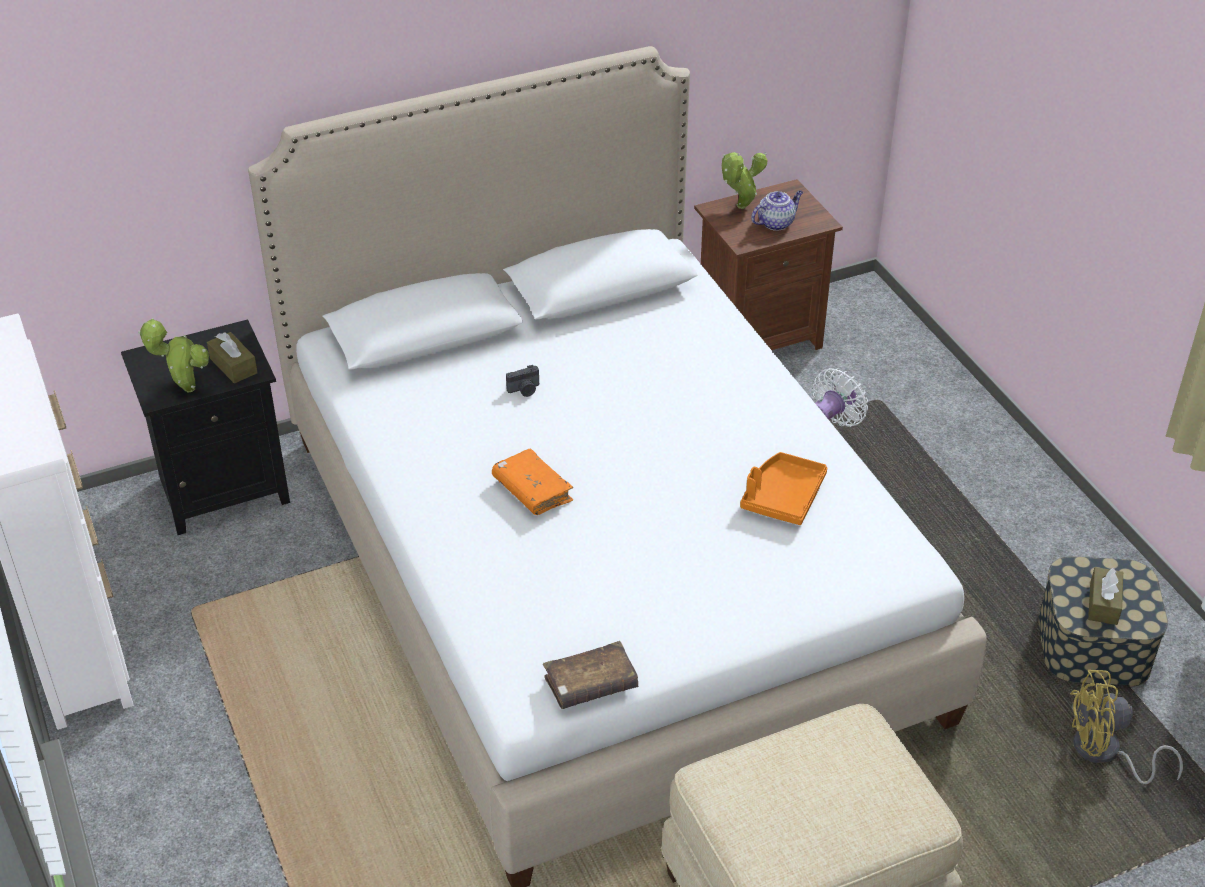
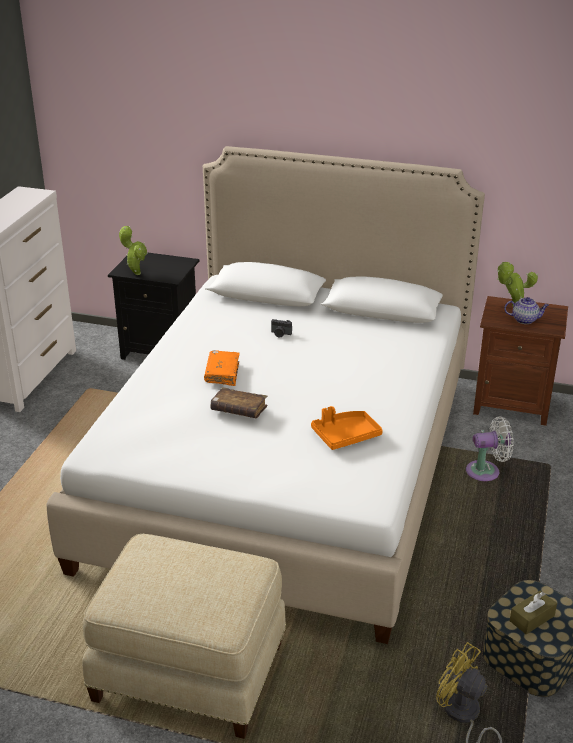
camera: 40 degrees right, 10 degrees down
(233, 366) = (167, 273): brown tissue box -> none
(591, 684) = (130, 462): brown book -> brown book (239, 409)

